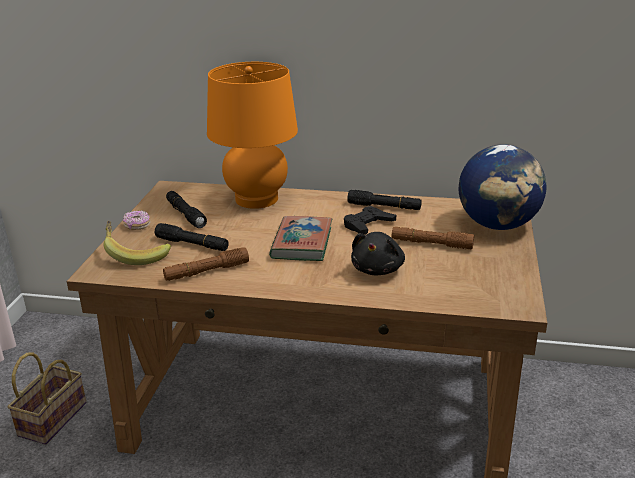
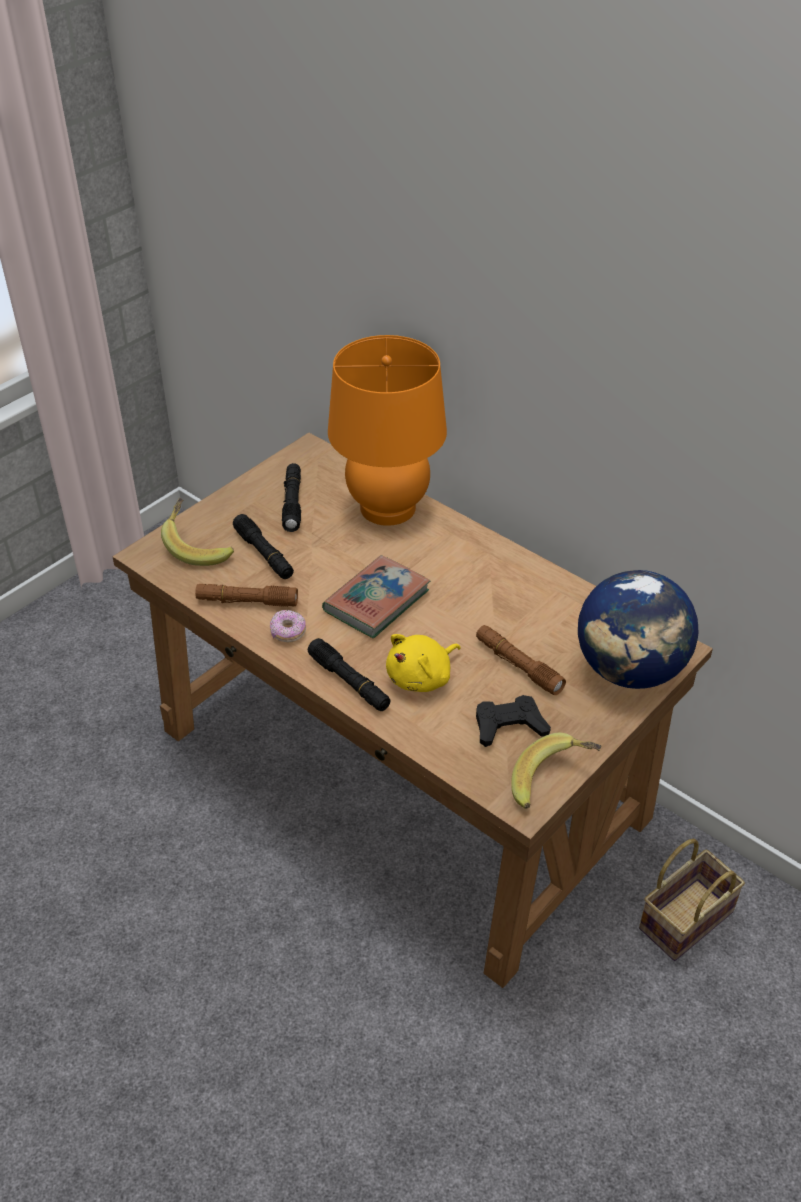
camera: 30 degrees right, 15 degrees up
(53, 417) = (130, 661): basket -> basket (686, 917)
(137, 226) = (231, 501): donut -> donut (288, 632)
(367, 225) = (474, 603): black game controller -> black game controller (509, 726)
(378, 269) = (422, 677): black plush toy -> yellow plush toy
(384, 207) = (522, 581): black flashlight -> black flashlight (349, 682)
(524, 290) = (553, 783): none -> banana

